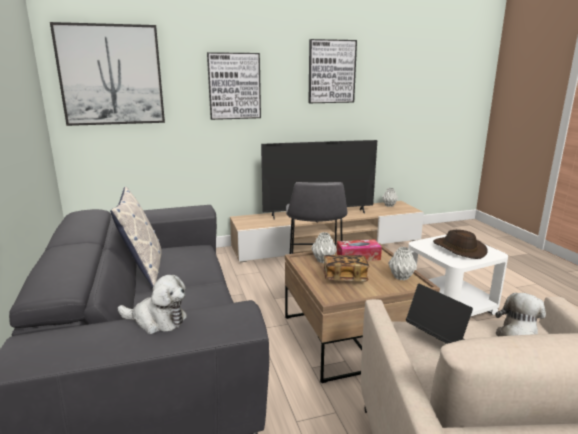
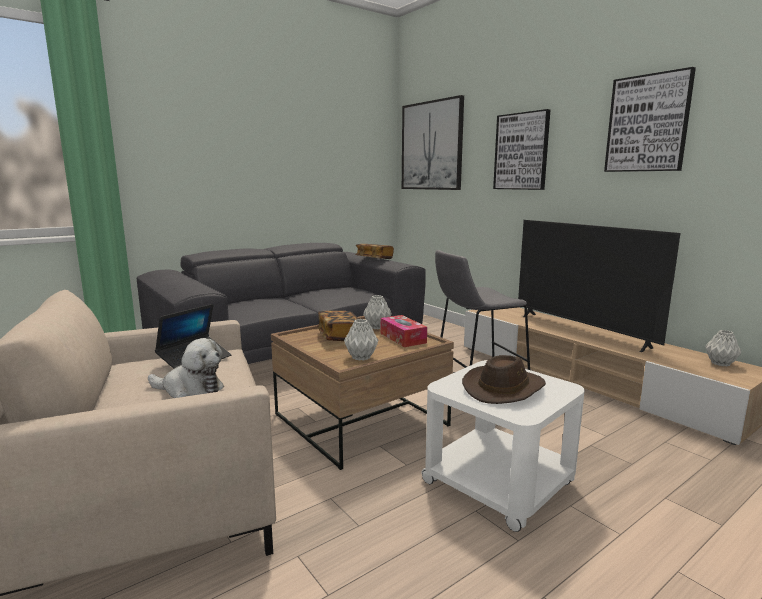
camera: 70 degrees right, 5 degrees down
(143, 270) = (314, 291): pillow -> none
(155, 212) = (374, 259): none -> book
(157, 320) = (186, 281): plush toy -> none

